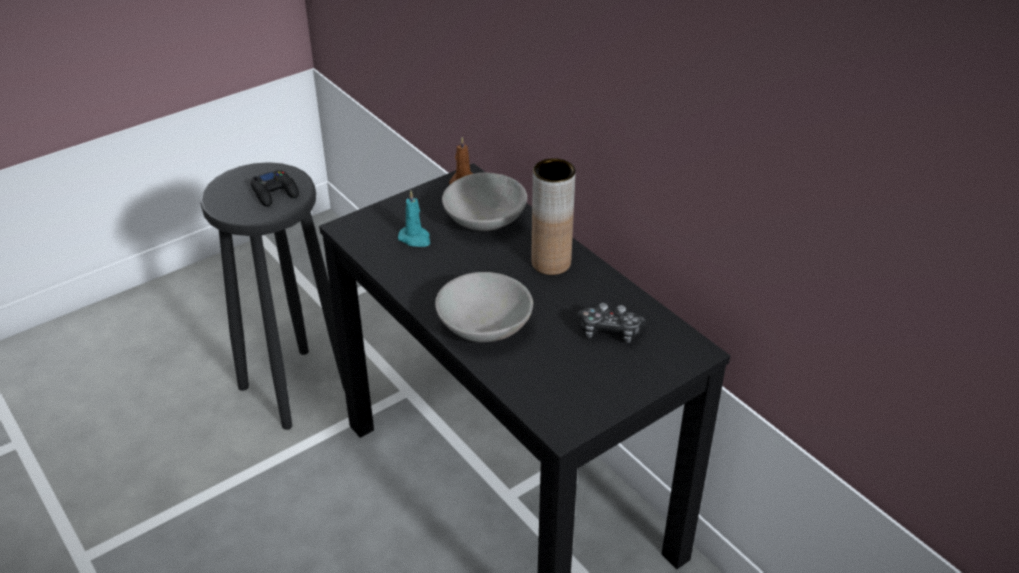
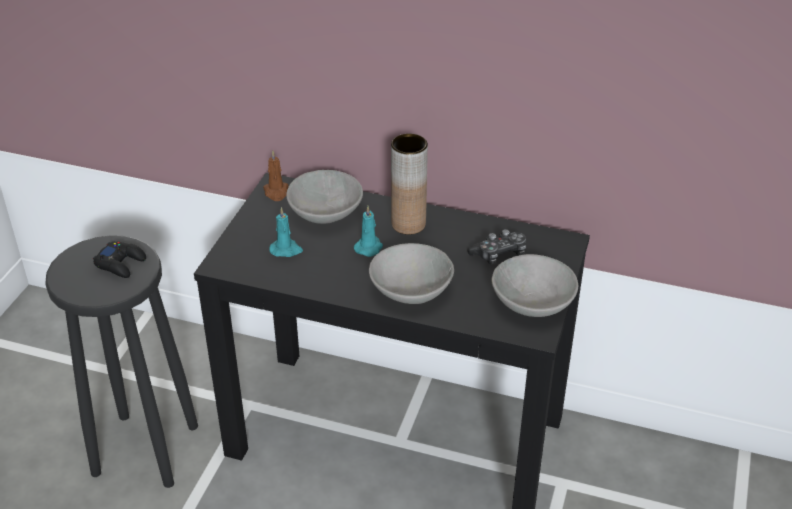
camera: 35 degrees left, 0 degrees up
(490, 268) = (369, 247): none -> turquoise candle
(591, 395) = (532, 303): none -> grey bowl

